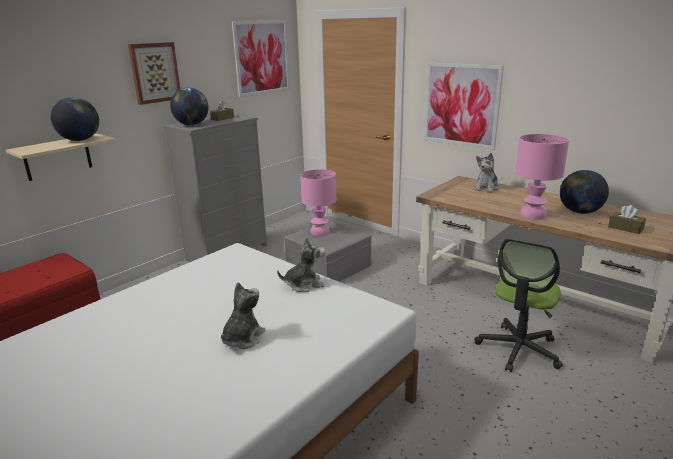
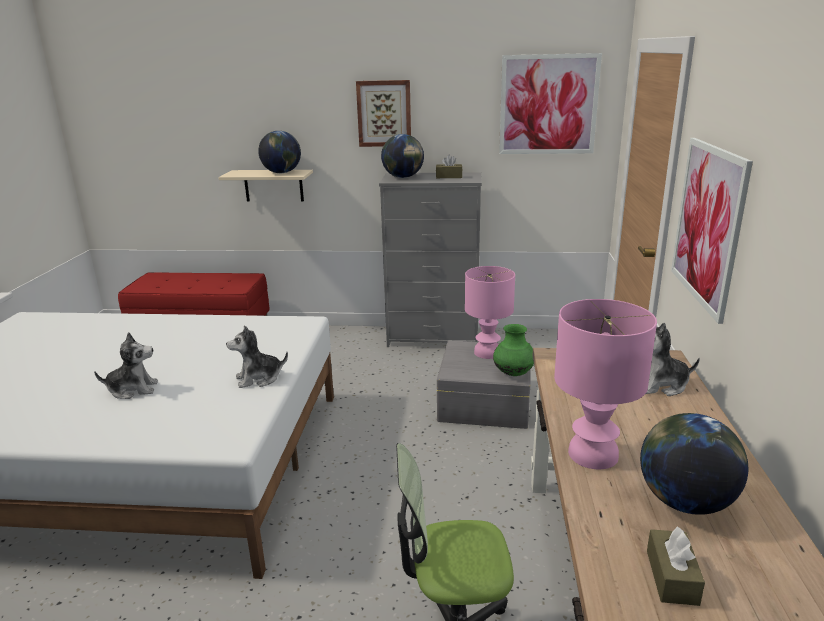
camera: 55 degrees right, 0 degrees up
(304, 284) = (259, 378): plush toy -> plush toy turned 120 degrees clockwise
(354, 234) = (513, 373): none -> green vase

